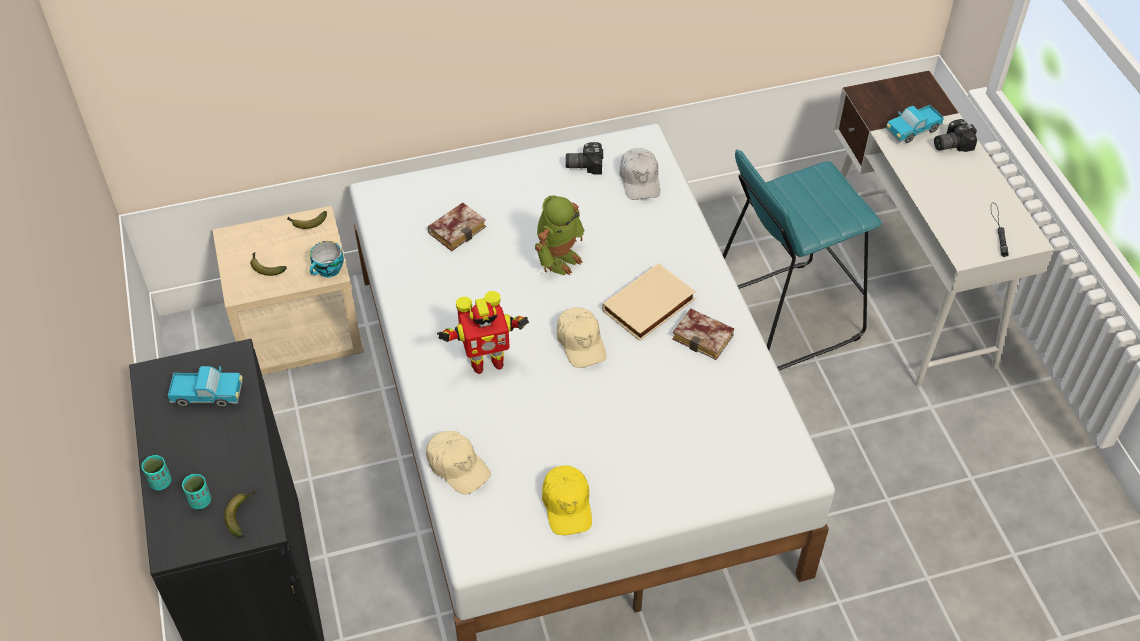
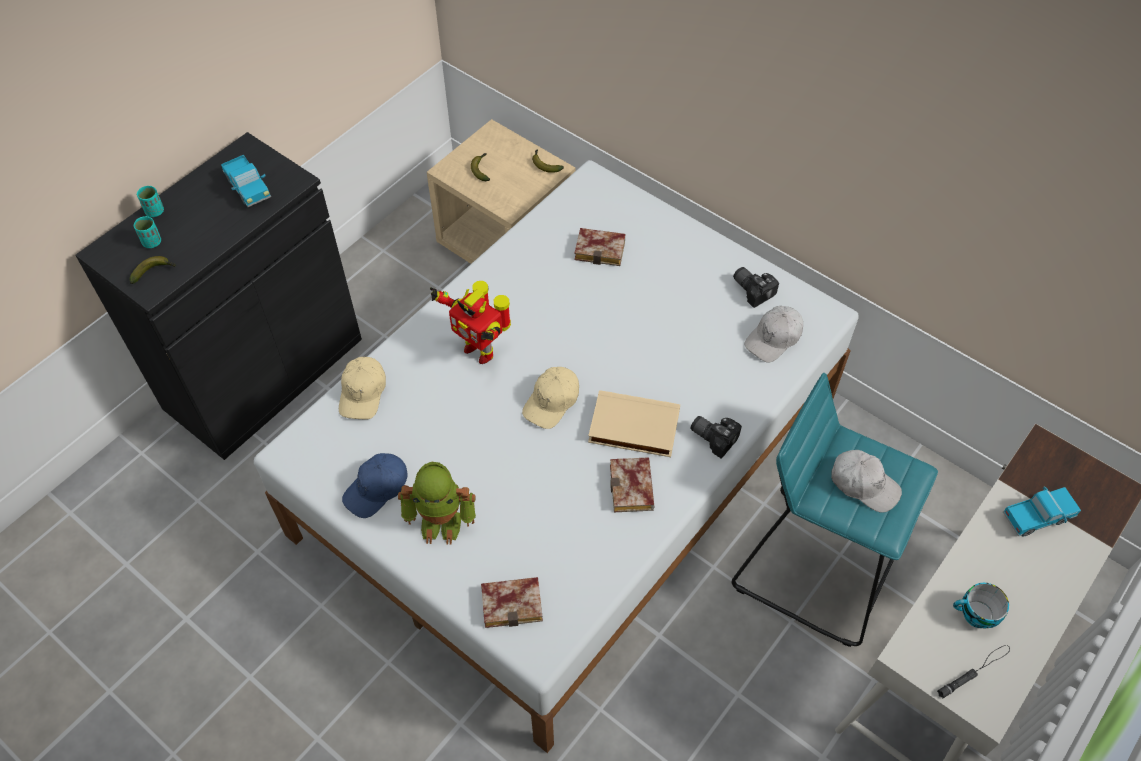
camera: 55 degrees right, 5 degrees up
(328, 270) = (510, 205): cup -> cup (975, 615)
(559, 258) = (630, 333): toy robot -> toy robot (442, 521)
(567, 505) = (377, 489): yellow cap -> blue cap
(748, 465) = (514, 603): none -> book
(814, 202) = (863, 484): none -> white cap
(912, 131) = (1037, 517): toy truck -> toy truck turned 135 degrees clockwise
(950, 144) = (1056, 562): camera -> camera (714, 436)

